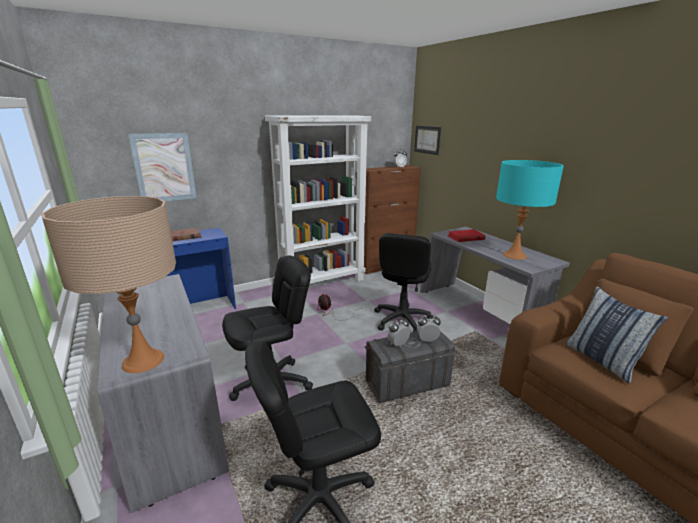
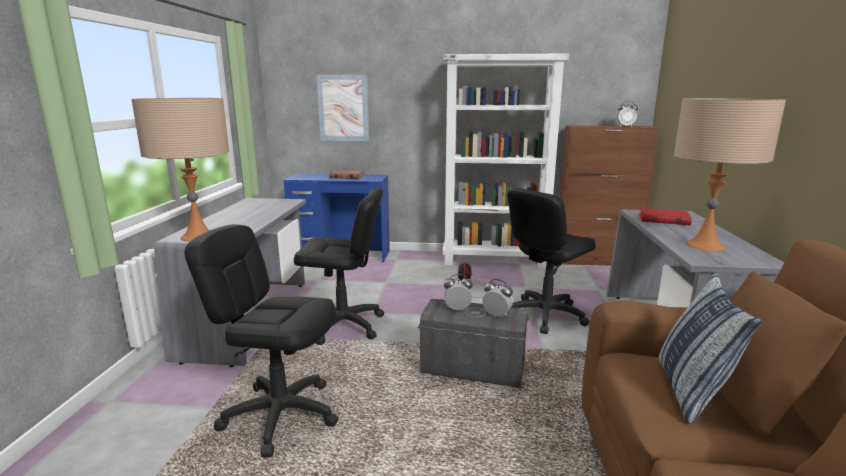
camera: 35 degrees right, 5 degrees down
(427, 140) = (670, 88): picture -> none
(514, 255) = (705, 245): turquoise table lamp -> beige table lamp

